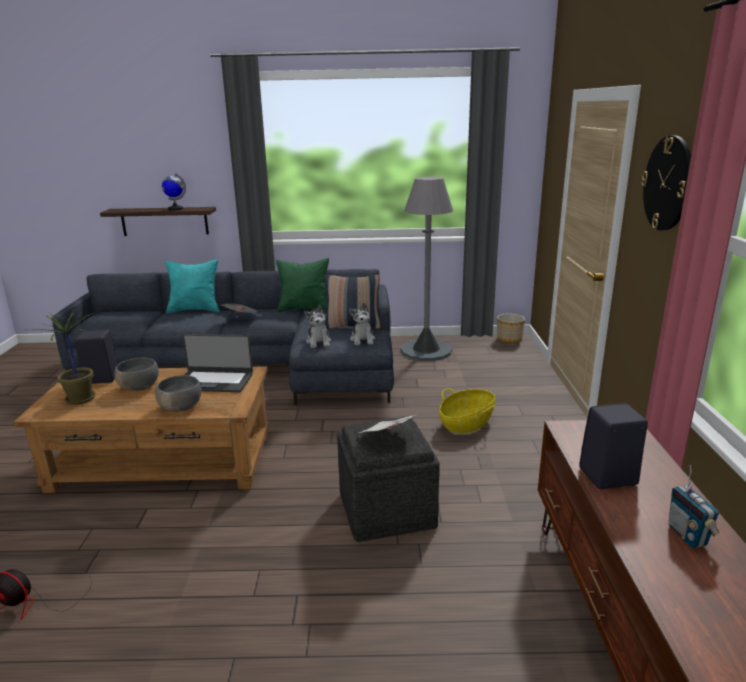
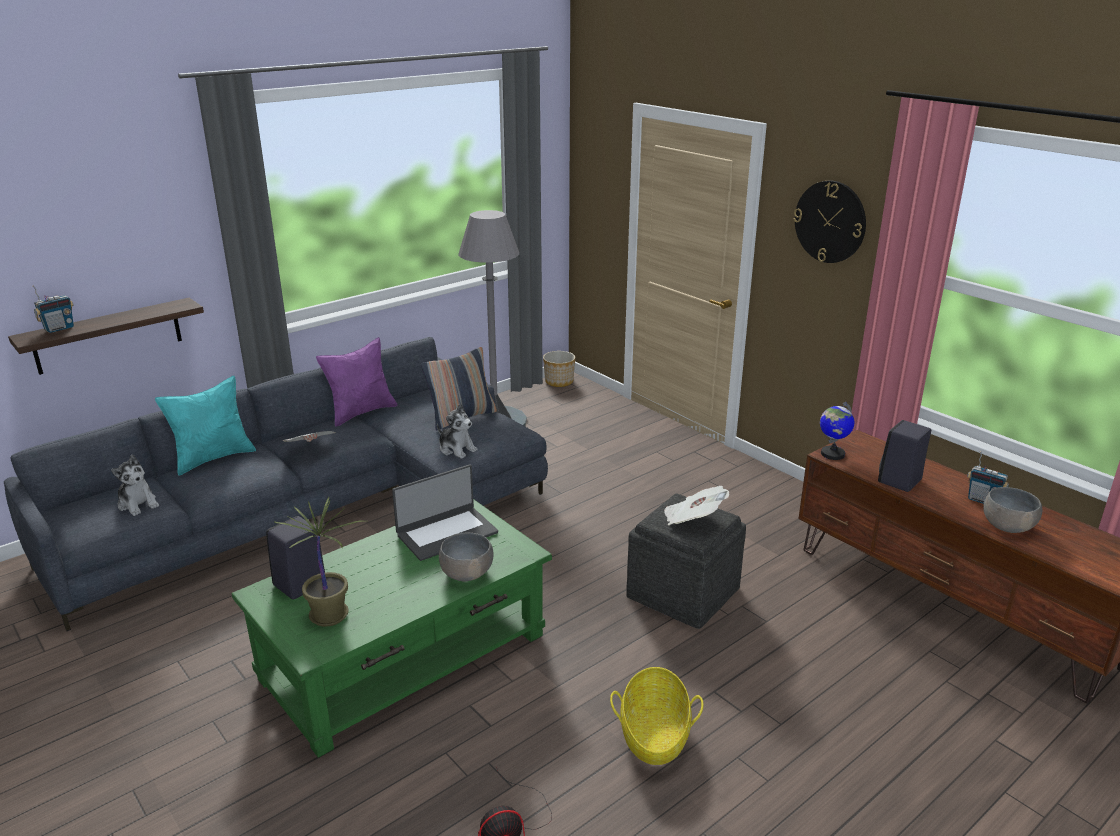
camera: 40 degrees left, 5 degrees up
(132, 209) = (59, 328): none -> radio
(139, 387) = (372, 574): grey bowl -> grey bowl (1007, 526)
(164, 462) = (405, 656): brown coffee table -> green coffee table
(175, 209) = (139, 314): globe -> globe (832, 454)
(304, 309) = (361, 412): green pillow -> purple pillow
(362, 339) = (499, 430): plush toy -> plush toy (138, 504)
(466, 423) = (639, 487): basket -> basket (654, 734)

